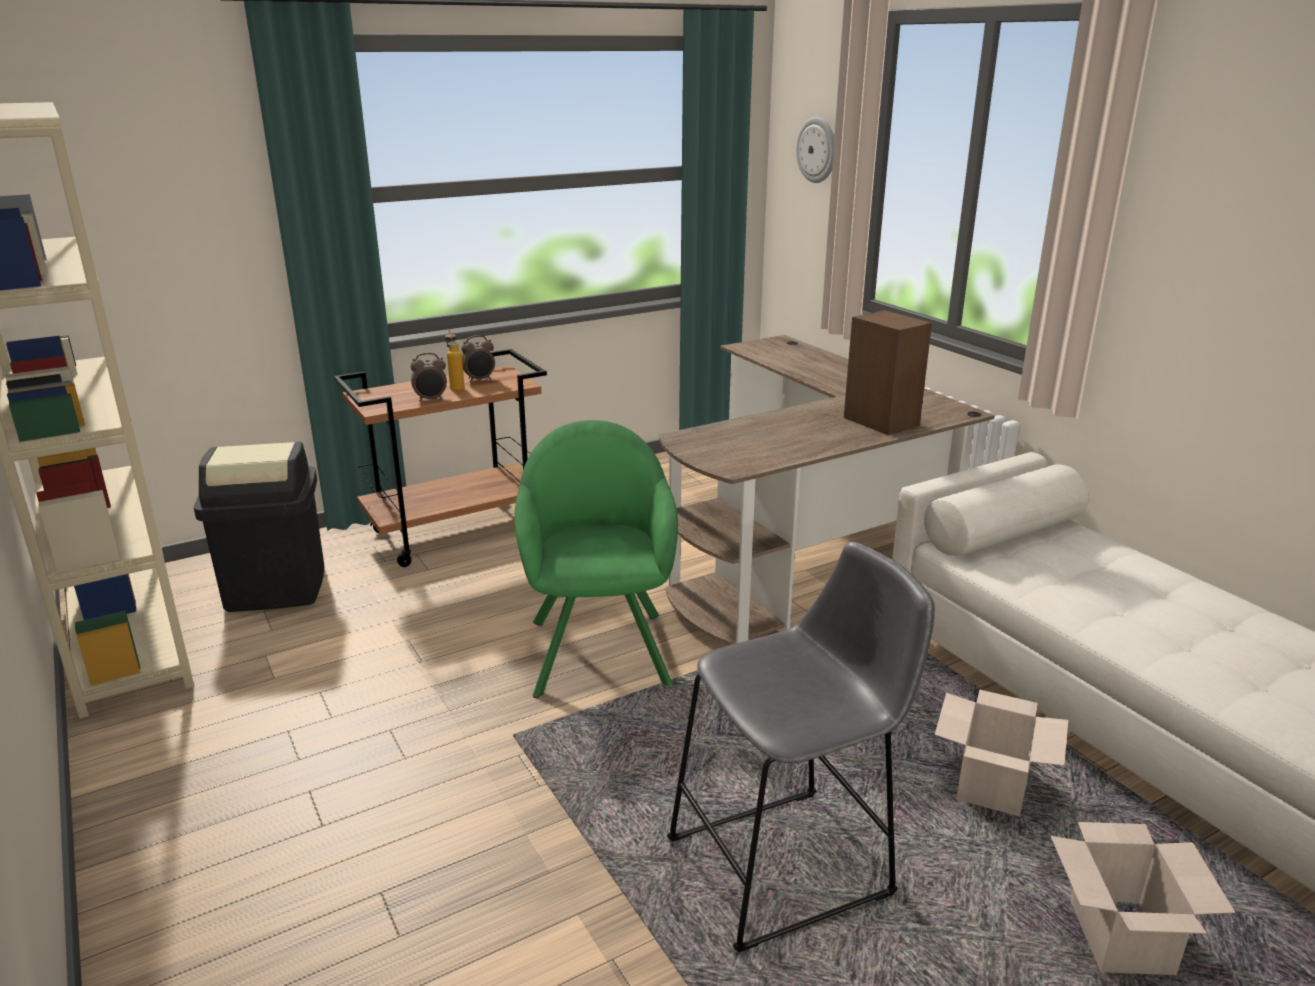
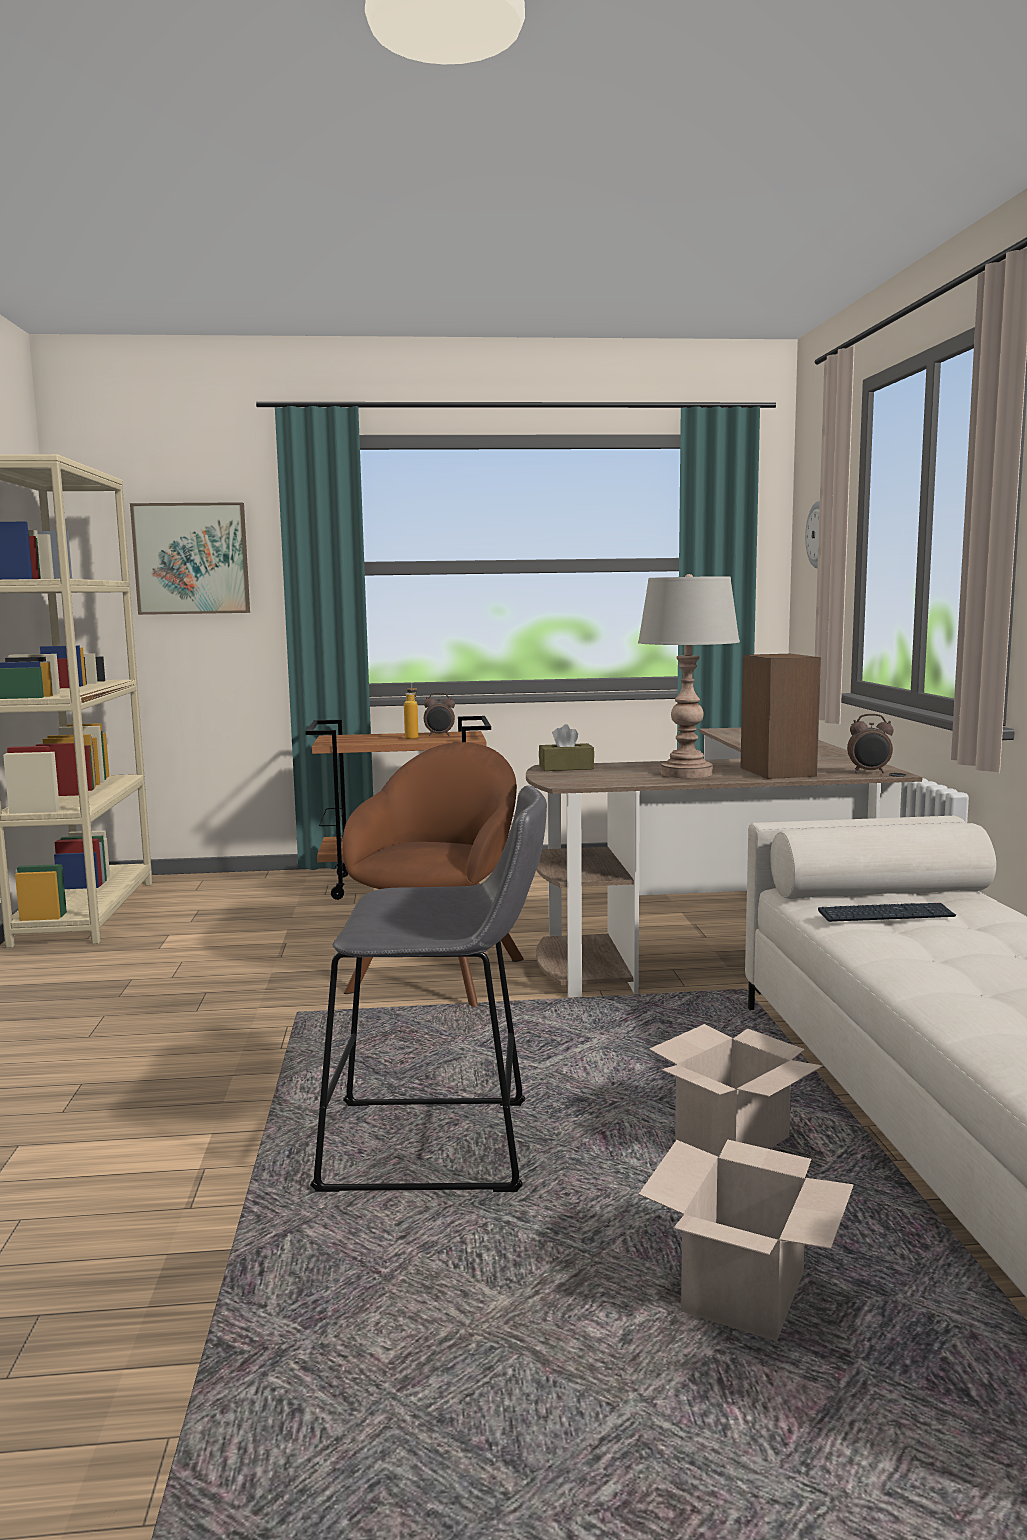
camera: 25 degrees right, 15 degrees down
(149, 195) = (191, 559): none -> picture
(276, 588) = (223, 899): black trash can -> none
(431, 399) = (380, 741): alarm clock -> alarm clock (869, 772)
(599, 646) = (442, 971): green armchair -> brown armchair
(697, 437) = (566, 768): none -> brown tissue box
(813, 435) = (686, 774): none -> grey table lamp
(1047, 568) = (886, 915): none -> keyboard

